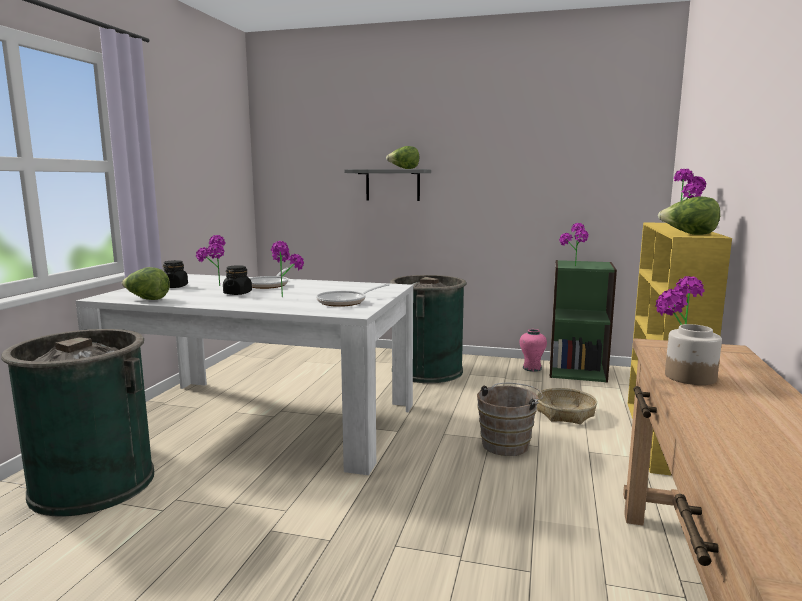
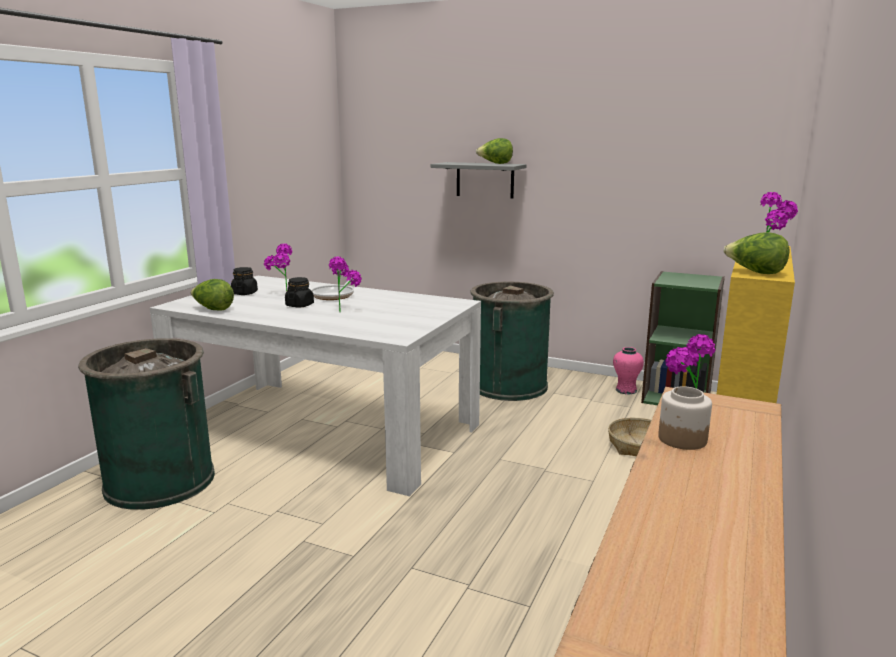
camera: 10 degrees right, 5 degrees up
(345, 302) = (398, 322): frying pan -> none
(508, 444) = (562, 476): brown bucket -> none
(573, 266) = (673, 282): potted plant -> none

